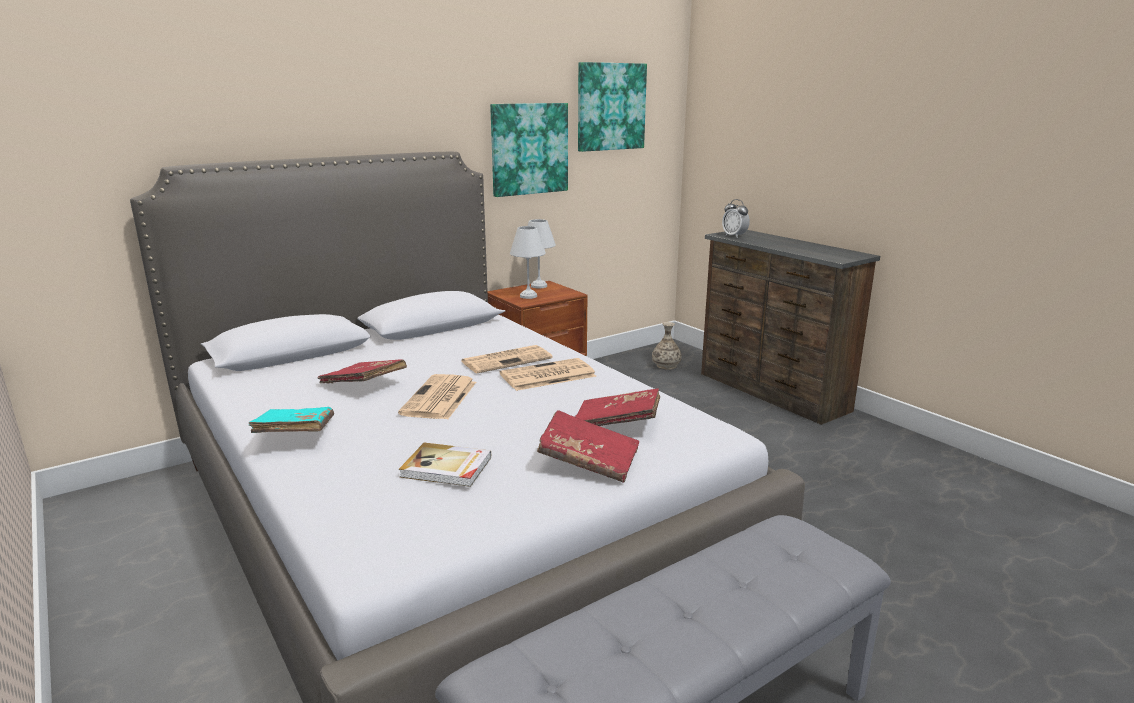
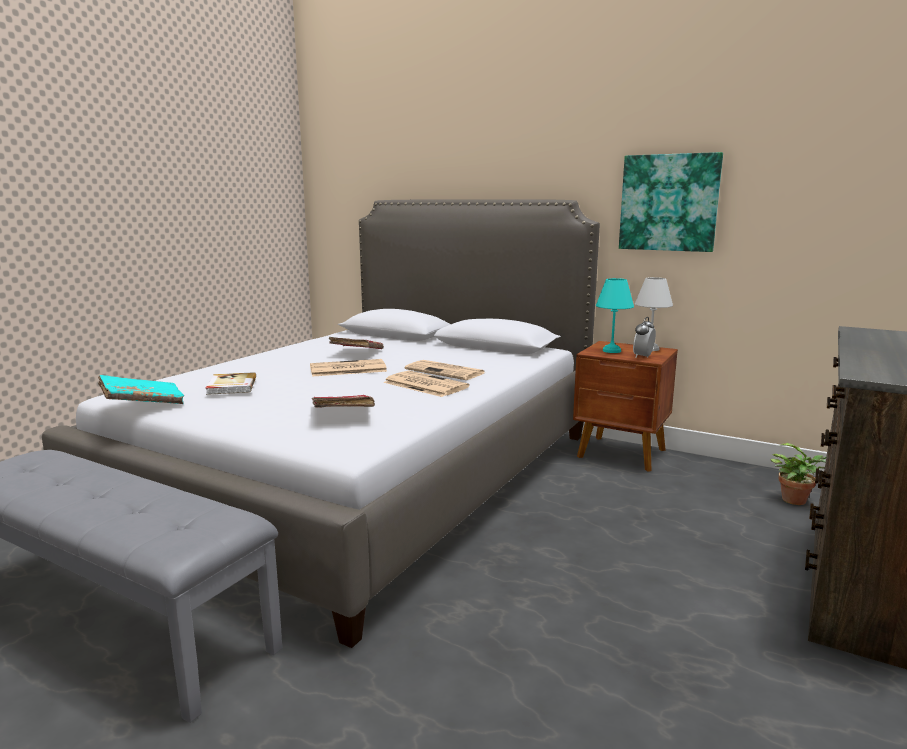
camera: 65 degrees right, 5 degrees down
(295, 434) = (269, 357): turquoise book -> turquoise book (143, 403)
(528, 296) = (612, 350): white table lamp -> turquoise table lamp
(588, 461) = (263, 416): red book -> none
(610, 107) = (798, 156): picture -> none
(666, 366) = (797, 500): vase -> potted plant
(734, 236) = (867, 333): alarm clock -> alarm clock (643, 357)

